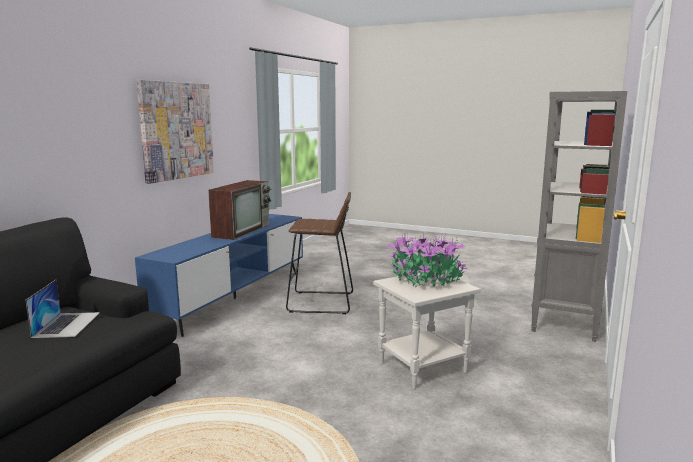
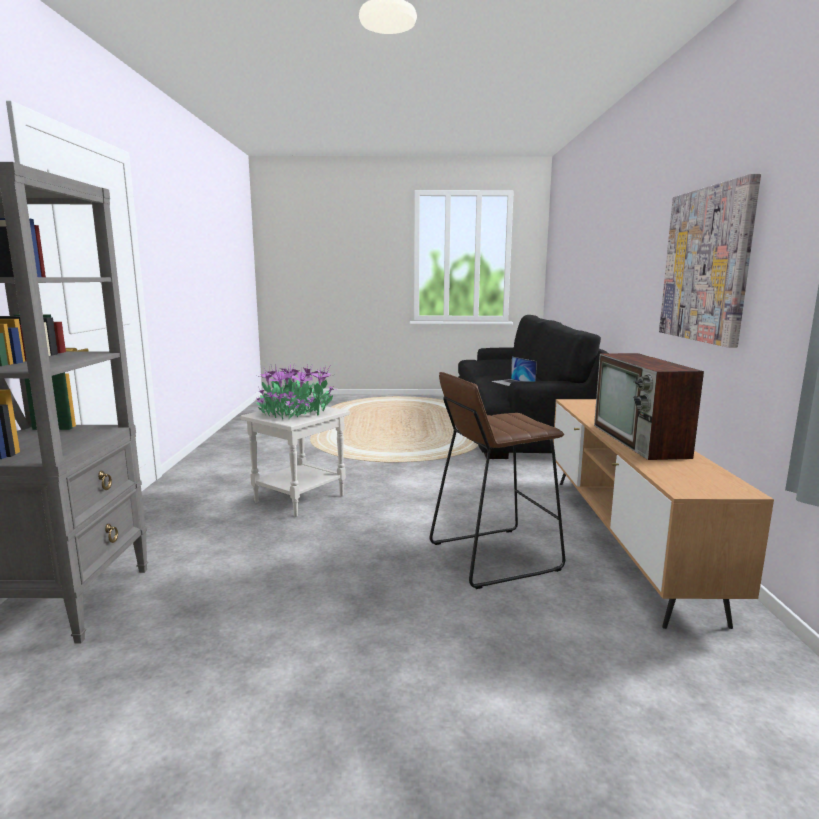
camera: 155 degrees right, 0 degrees up
(235, 298) = (622, 537): blue tv stand -> brown tv stand

